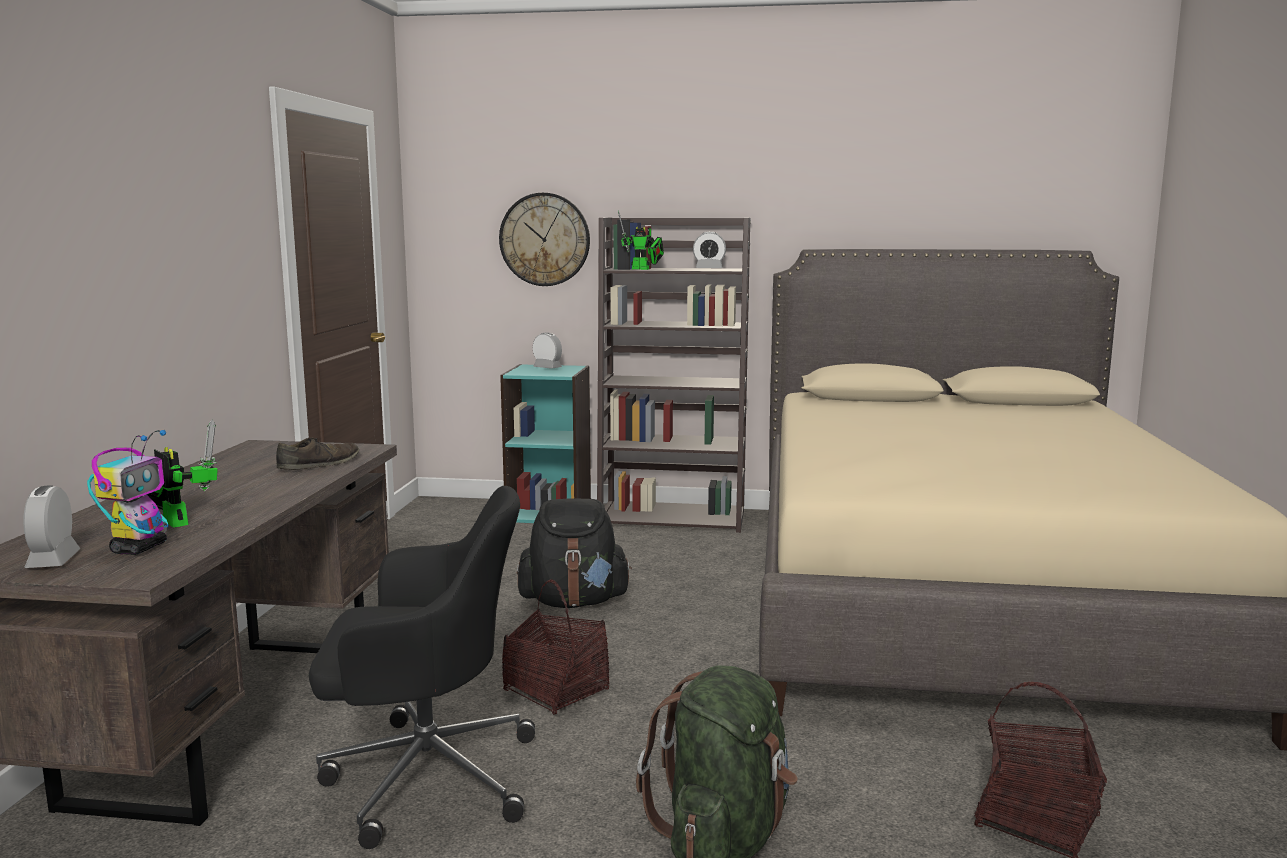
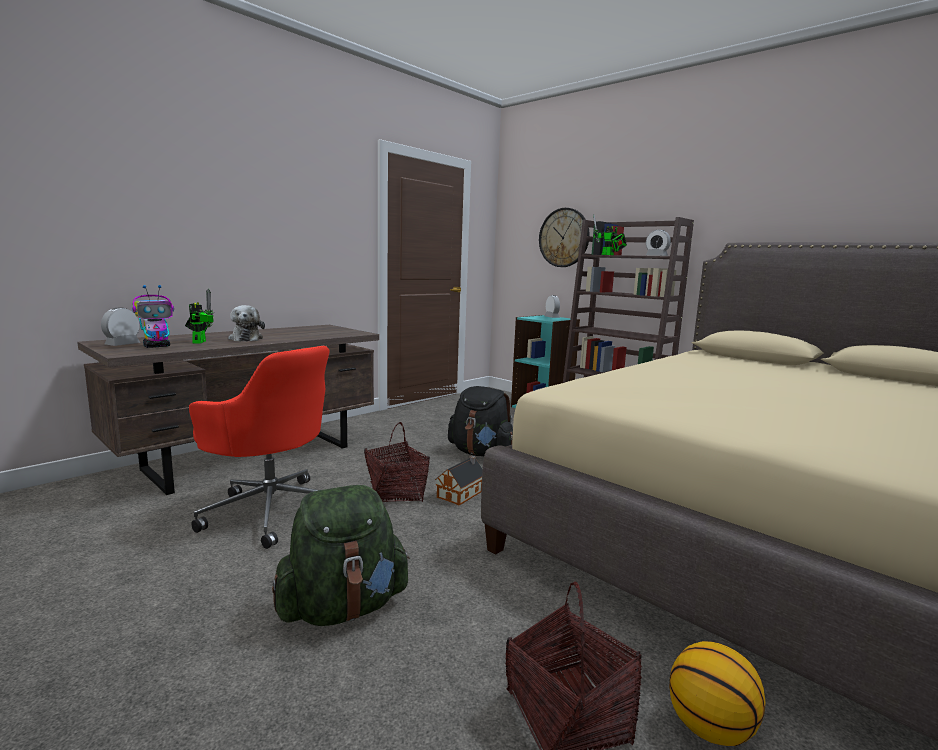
camera: 35 degrees right, 0 degrees up
(227, 498) = (246, 338): none -> plush toy
(319, 464) = (322, 334): brown shoe -> none
(425, 776) = (271, 510): black office chair -> red office chair
(637, 662) = (461, 493): none -> toy house
(1122, 779) = (709, 727): none -> basketball

